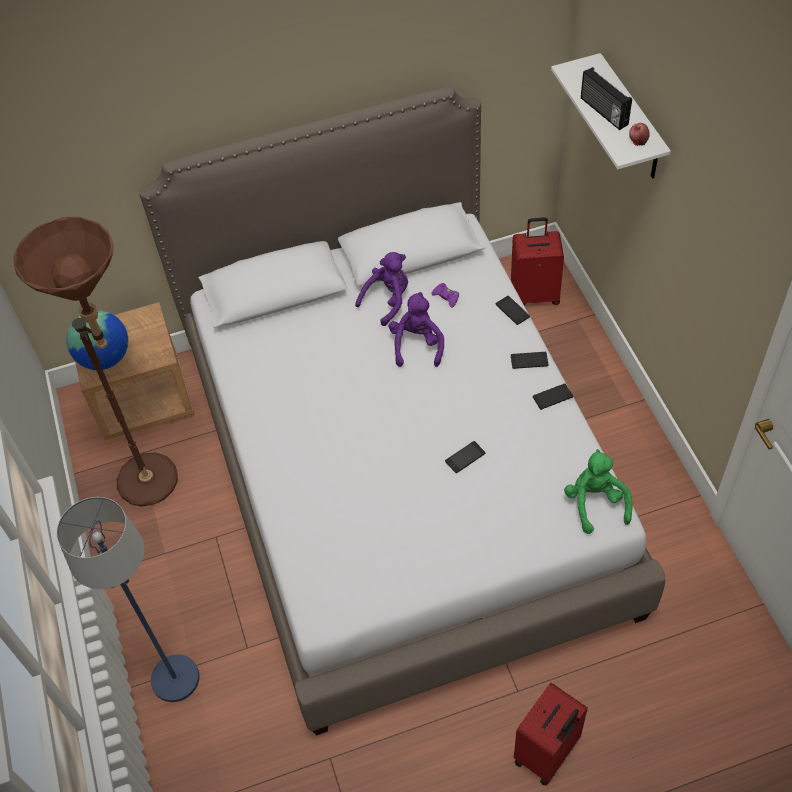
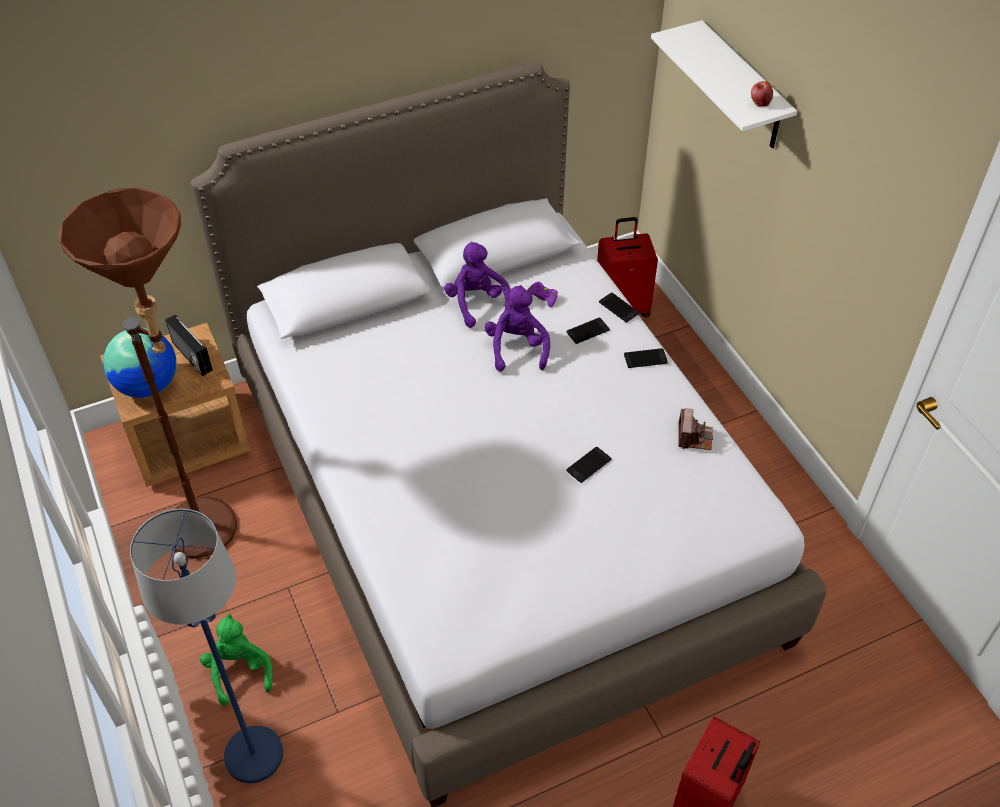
camera: 10 degrees left, 5 degrees down
(387, 300) = (477, 303): purple plush toy -> purple plush toy turned 60 degrees counterclockwise
(552, 397) = (677, 395): phone -> phone (588, 331)
(561, 437) = (694, 437): none -> camera
(595, 503) = (744, 506): green plush toy -> green plush toy (239, 671)
(603, 112) = (716, 75): radio -> radio (191, 357)

